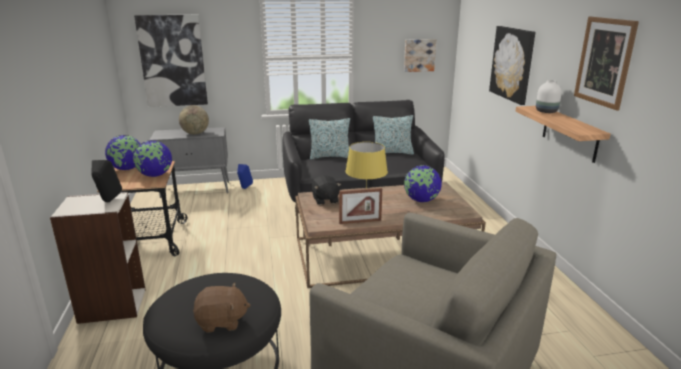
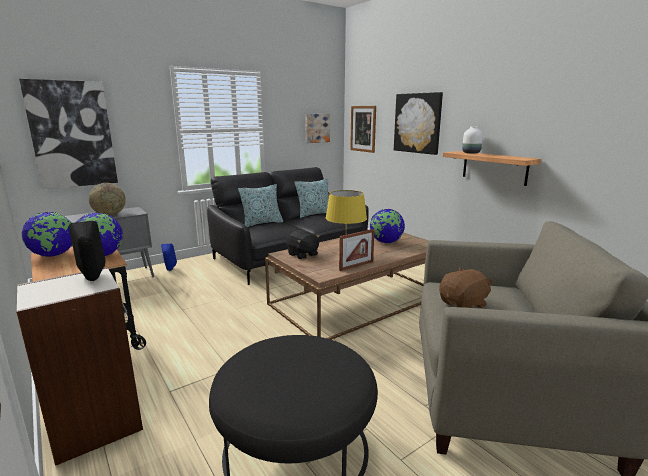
camera: 25 degrees left, 5 degrees down
(221, 321) = (330, 386): brown plush toy -> brown plush toy (463, 304)
(604, 62) = (526, 103): picture -> picture (363, 128)

